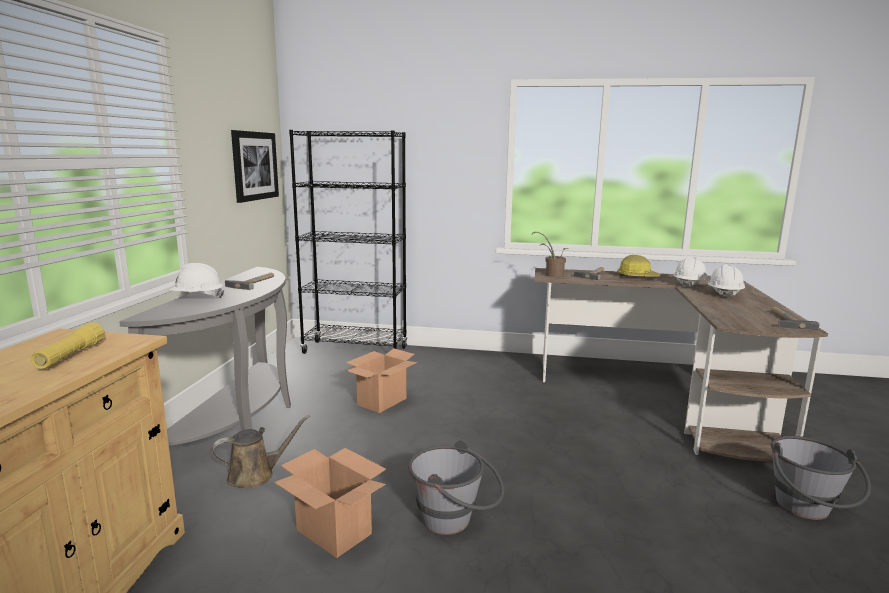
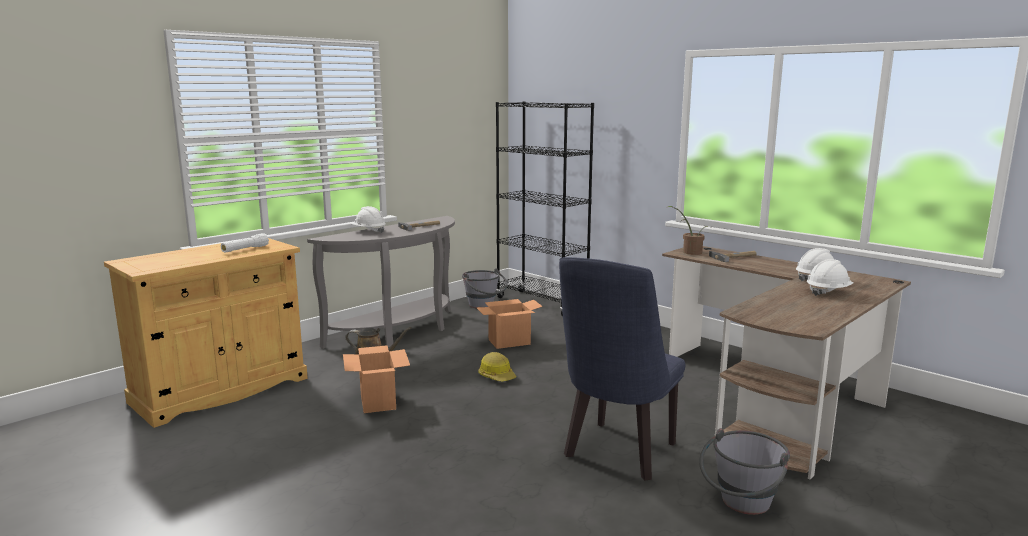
camera: 35 degrees right, 0 degrees up
(71, 356) = (245, 249): yellow flashlight -> white flashlight
(254, 166) = (469, 132): picture -> none
(456, 521) = (453, 419): grey bucket -> grey bucket (484, 306)
(637, 277) = (777, 265): hard hat -> hard hat (497, 376)
(654, 498) = (617, 454): none -> blue chair
(785, 320) = (813, 320): hammer -> none

